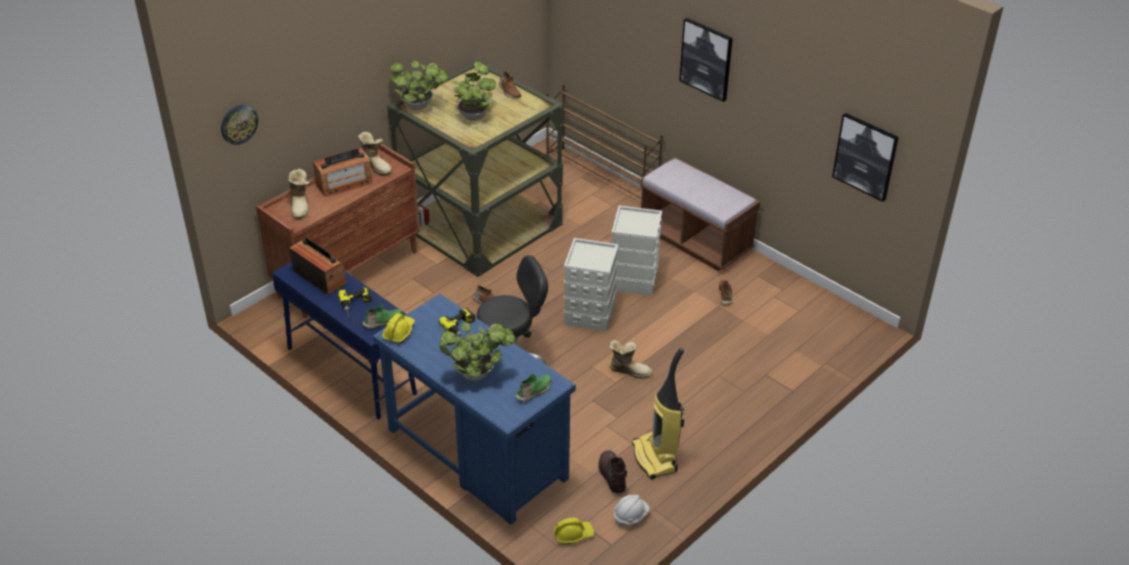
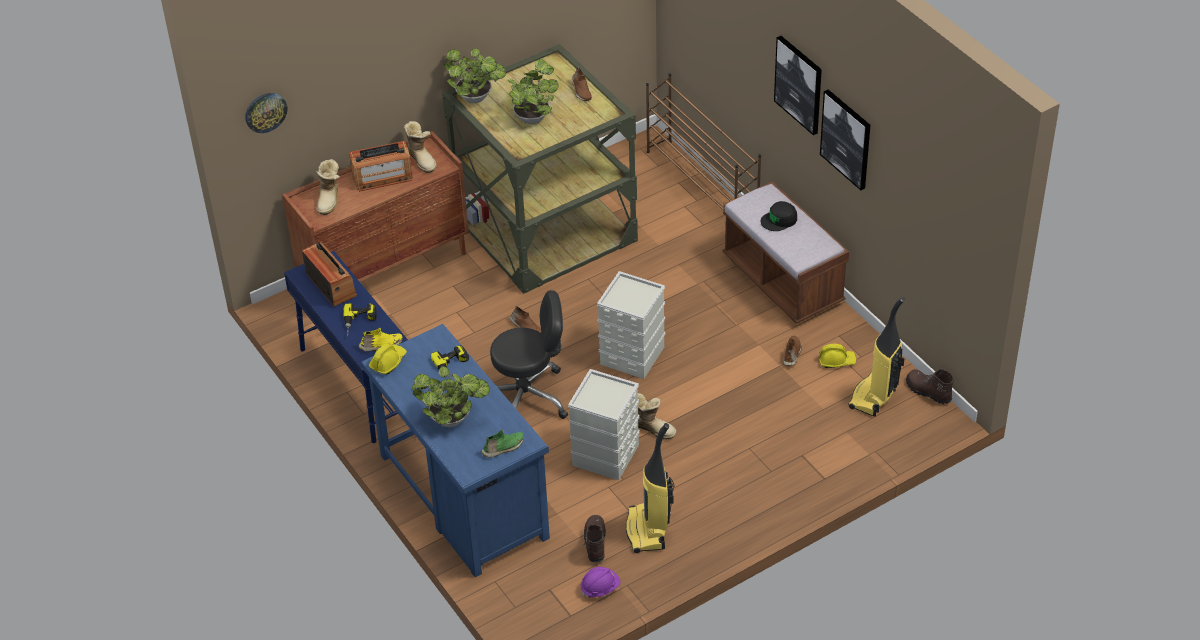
camera: 15 degrees right, 5 degrees up
(383, 322) = (381, 345): green shoe -> yellow shoe
(573, 534) = (535, 598): yellow hard hat -> yellow hard hat (836, 361)
(630, 516) = (600, 588): white hard hat -> purple hard hat
(633, 280) = (694, 321): grey storage box -> grey storage box (604, 455)
(694, 183) = (779, 220): none -> black cap
(807, 320) = (874, 397): none -> vacuum cleaner
(849, 310) = (928, 392): none -> brown boot
(865, 156) = (940, 229): picture -> picture (846, 139)

